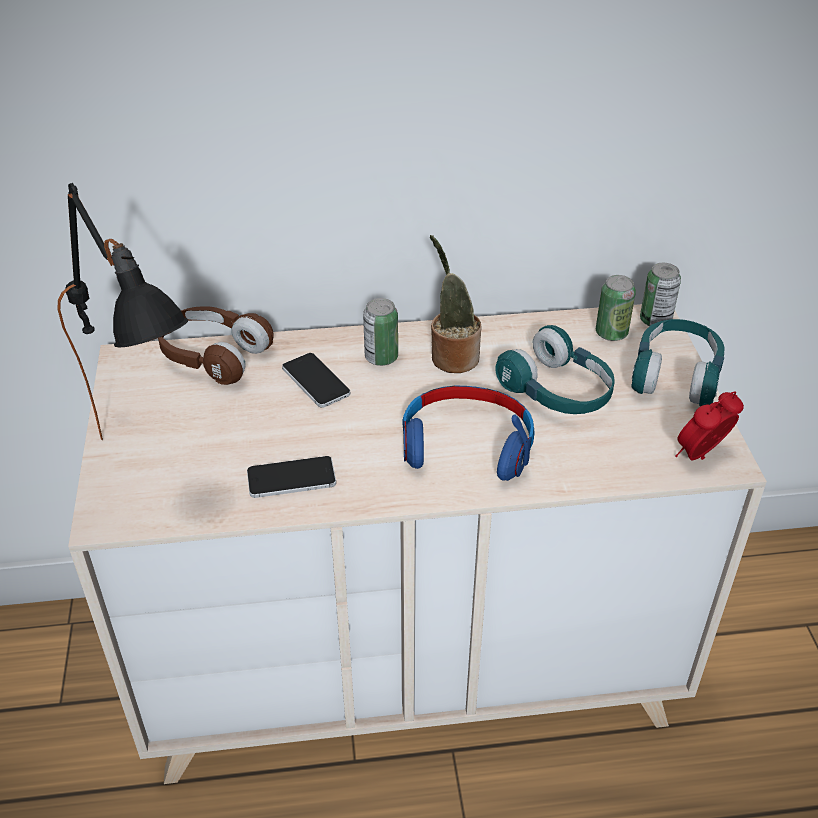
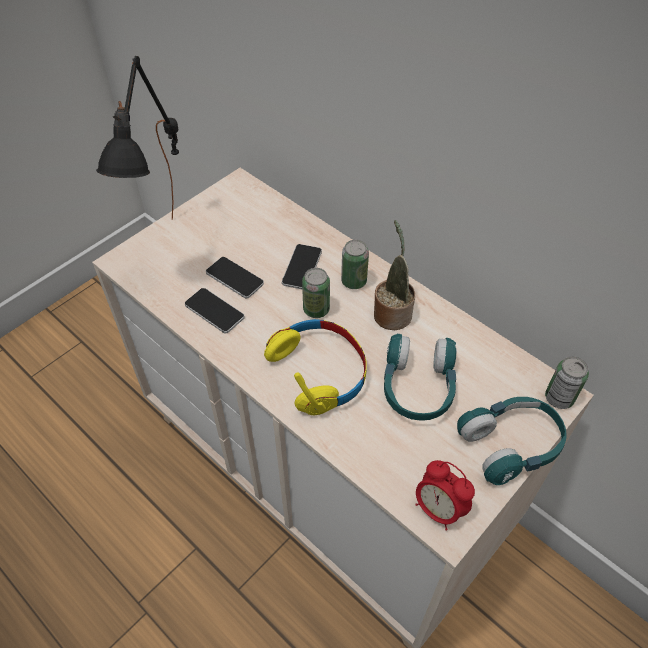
camera: 50 degrees right, 10 degrees up
(214, 356) = (276, 213): brown headphones -> none
(264, 437) = (234, 278): none -> phone
(466, 445) = (318, 371): blue headphones -> yellow headphones
(611, 333) = (513, 381): can -> can (316, 309)
(700, 456) = (438, 509): alarm clock -> alarm clock turned 150 degrees counterclockwise

